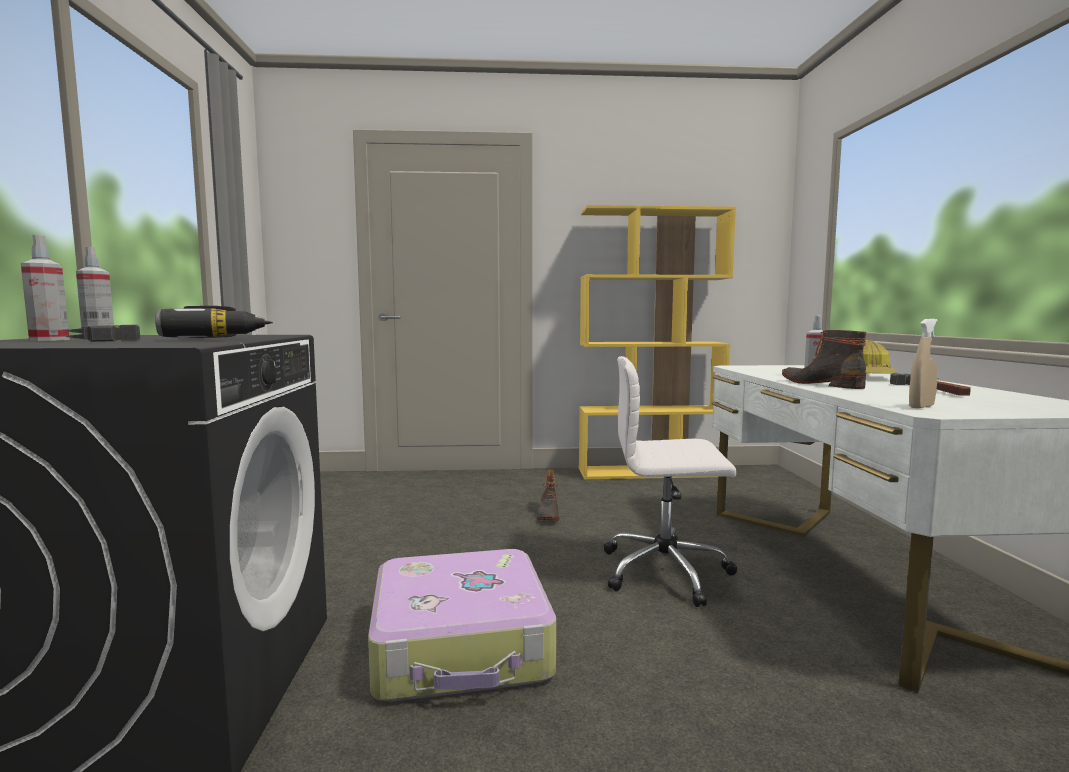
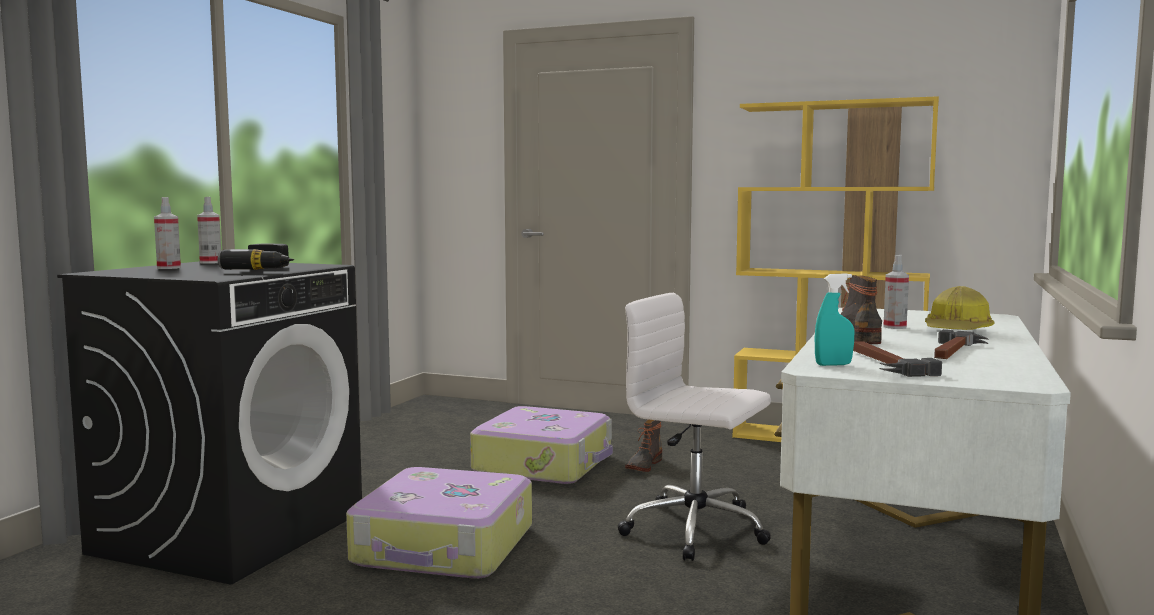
camera: 25 degrees right, 0 degrees up
(109, 338) = (204, 267): hammer -> hammer (884, 363)
(462, 526) = (545, 463): none -> suitcase
(921, 407) = (833, 364): beige spray bottle -> turquoise spray bottle

